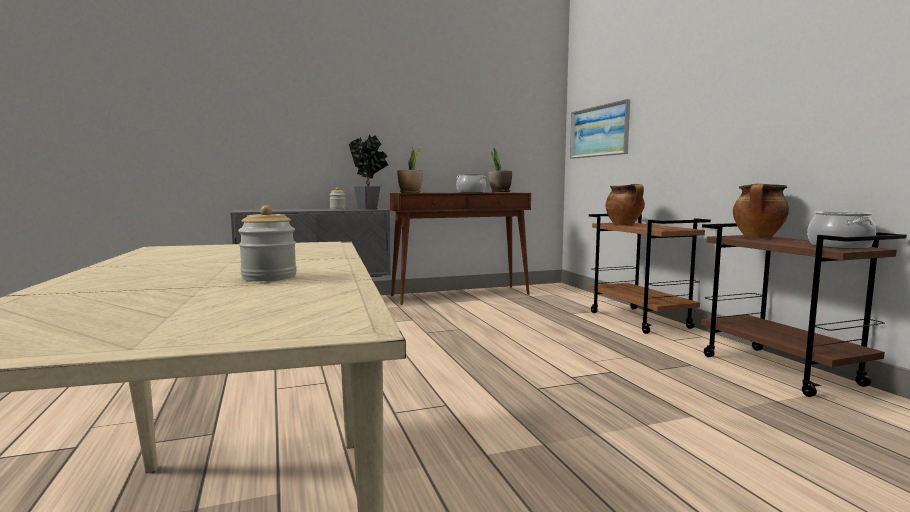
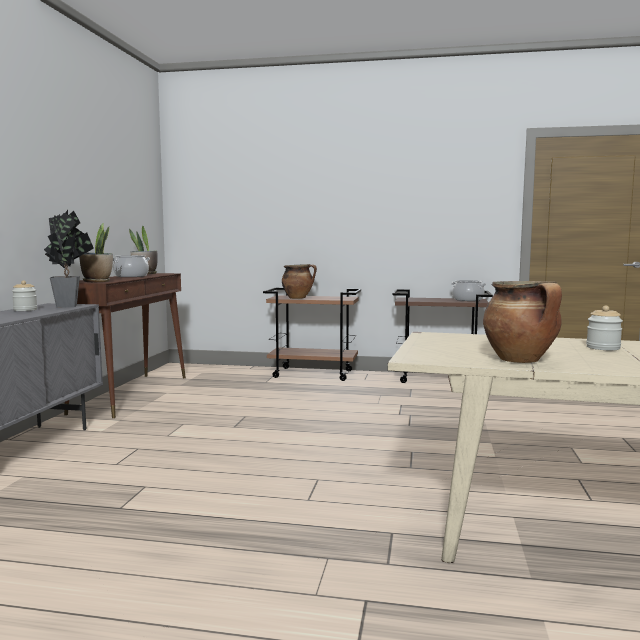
camera: 60 degrees left, 0 degrees up
(599, 131) = (220, 212): picture -> none
(758, 237) = (414, 298): cooking pot -> cooking pot (521, 360)

